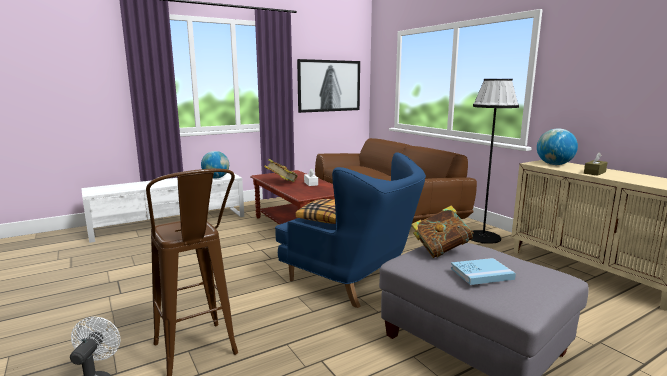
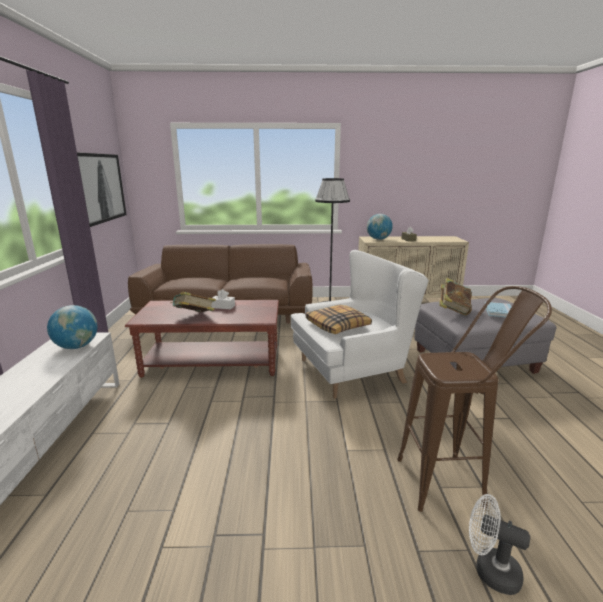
camera: 60 degrees left, 5 degrees up
(351, 278) = (354, 370): blue armchair -> white armchair

